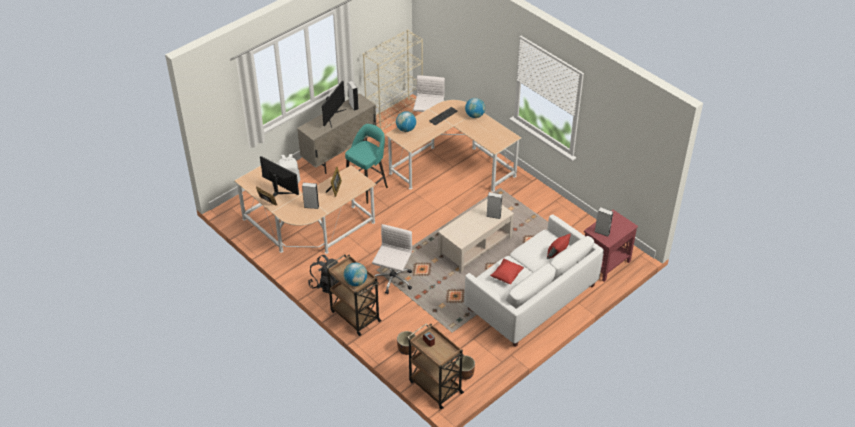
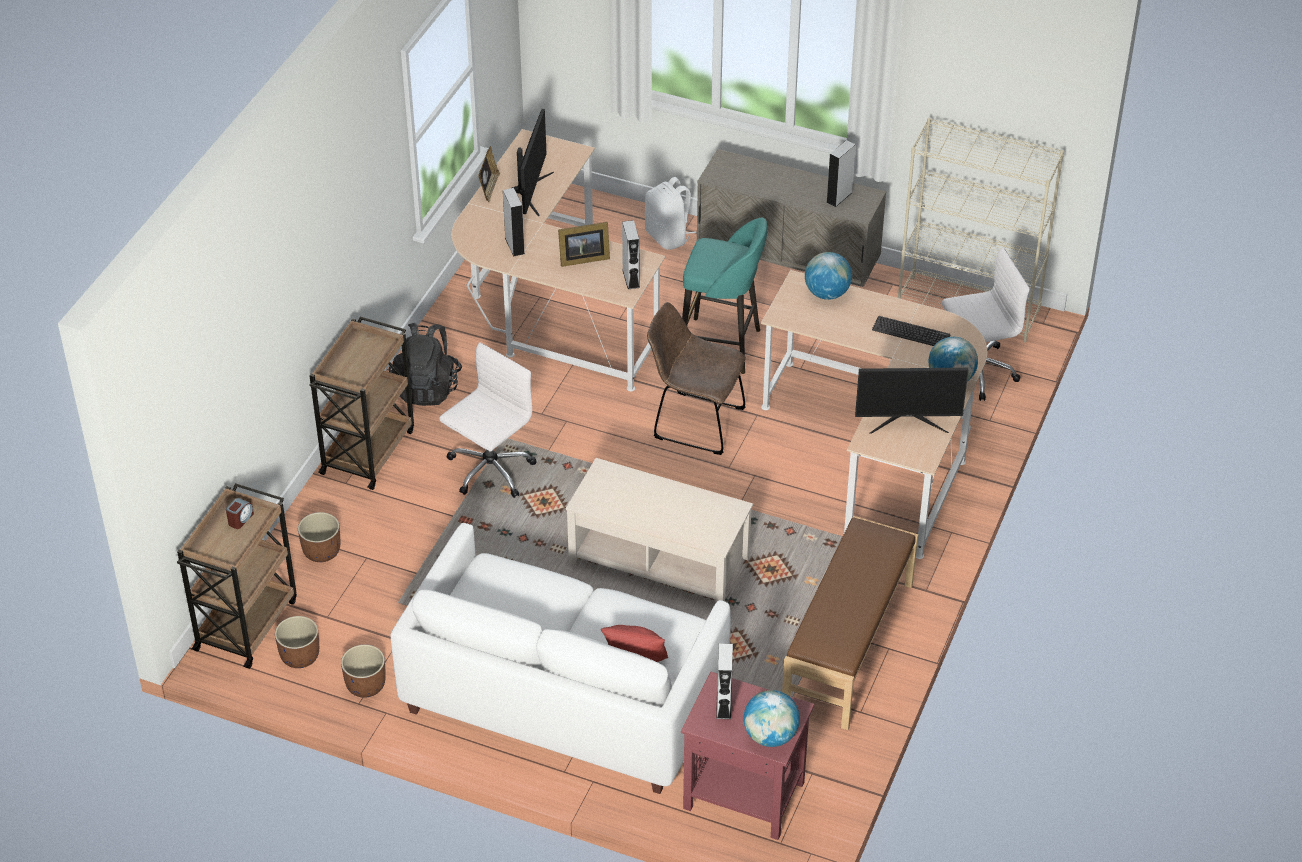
camera: 65 degrees right, 0 degrees up
(332, 116) = (785, 181): monitor -> monitor (907, 421)
(356, 282) = (344, 370): globe -> globe (770, 736)
(392, 280) = (489, 470): white office chair -> white office chair turned 45 degrees counterclockwise
(405, 210) = (694, 422): none -> brown chair
(492, 357) = (365, 685): none -> brown planter
(493, 215) = (695, 526): grey speaker -> grey speaker (631, 278)
(507, 276) = (519, 597): red pillow -> none
(548, 210) = (849, 646): none -> brown bench

